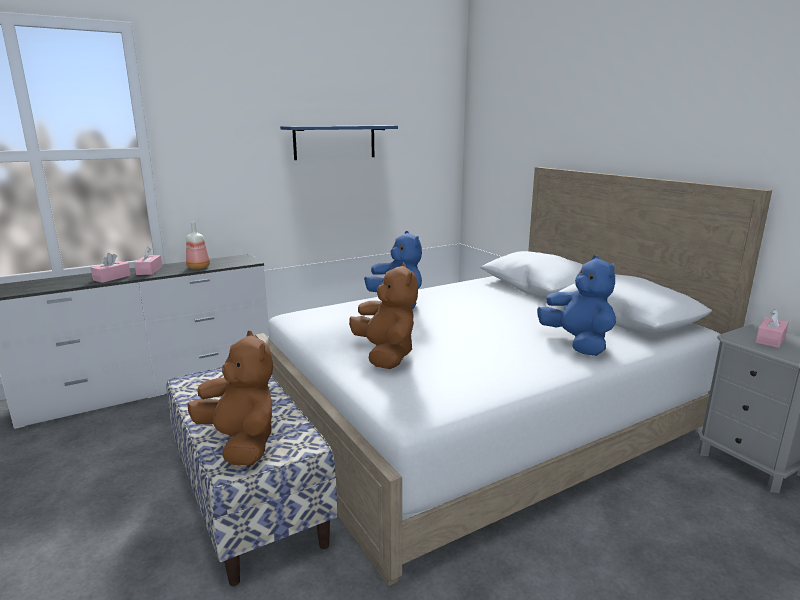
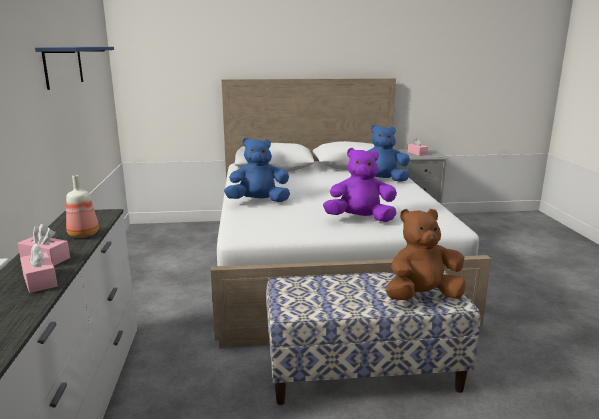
camera: 65 degrees left, 0 degrees up
(386, 355) = (360, 219): brown plush toy -> purple plush toy

